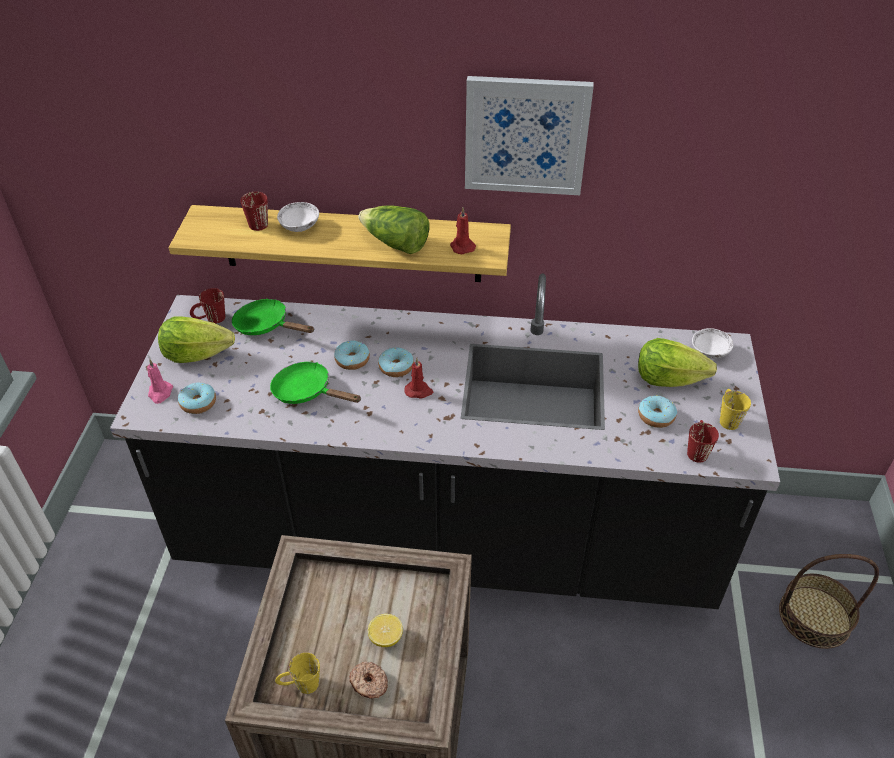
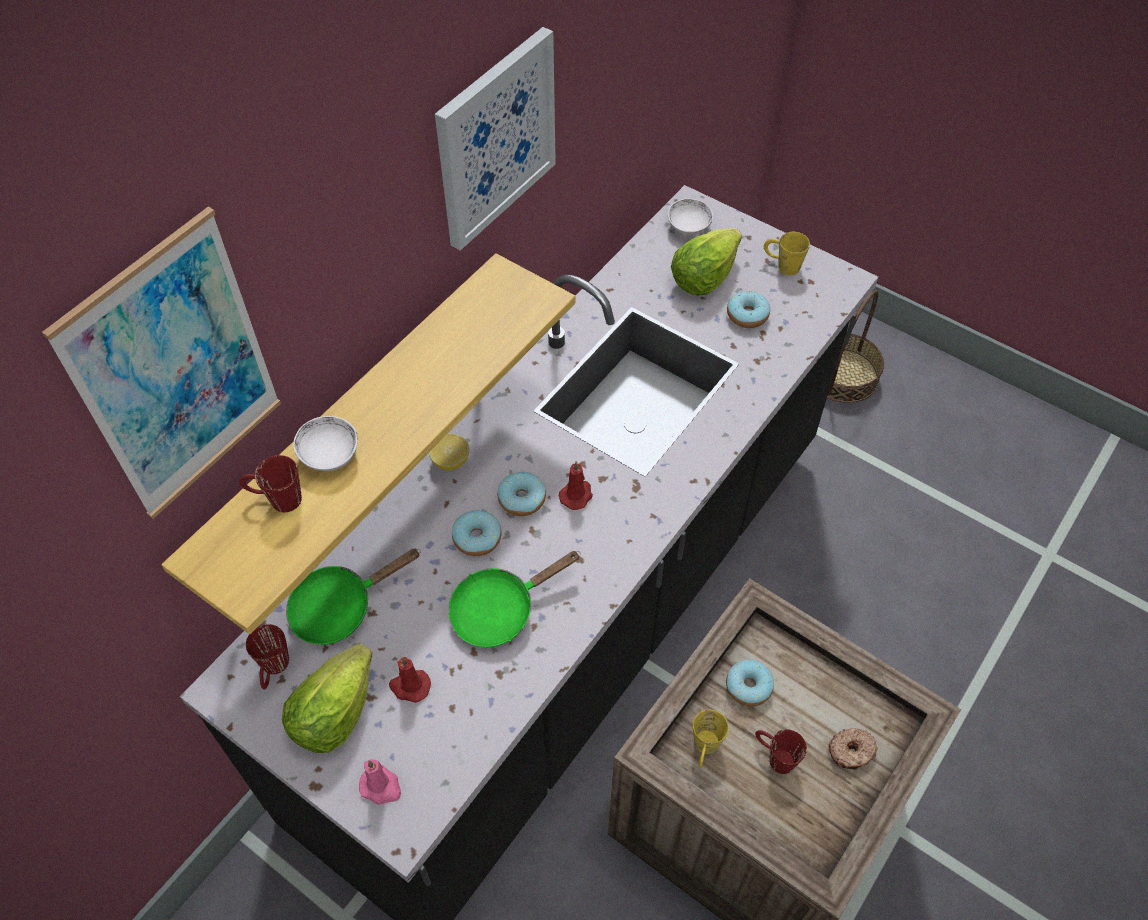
camera: 60 degrees left, 10 degrees up
(198, 403) = (434, 744): donut -> donut (748, 687)
(227, 94) = (176, 371): none -> picture
(300, 685) = (821, 822): yellow mug -> yellow mug (704, 750)
(386, 637) = (803, 710): lemon -> lemon (450, 460)
(396, 244) = (449, 372): lettuce -> none
(461, 246) = (504, 314): red candle -> red candle (409, 686)
(696, 449) = (807, 310): red mug -> red mug (774, 756)

